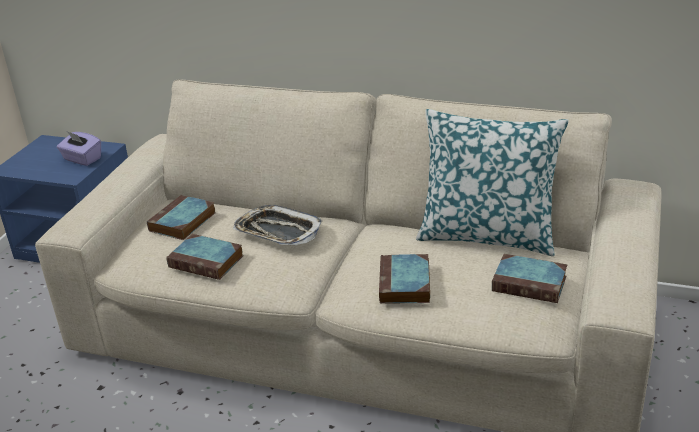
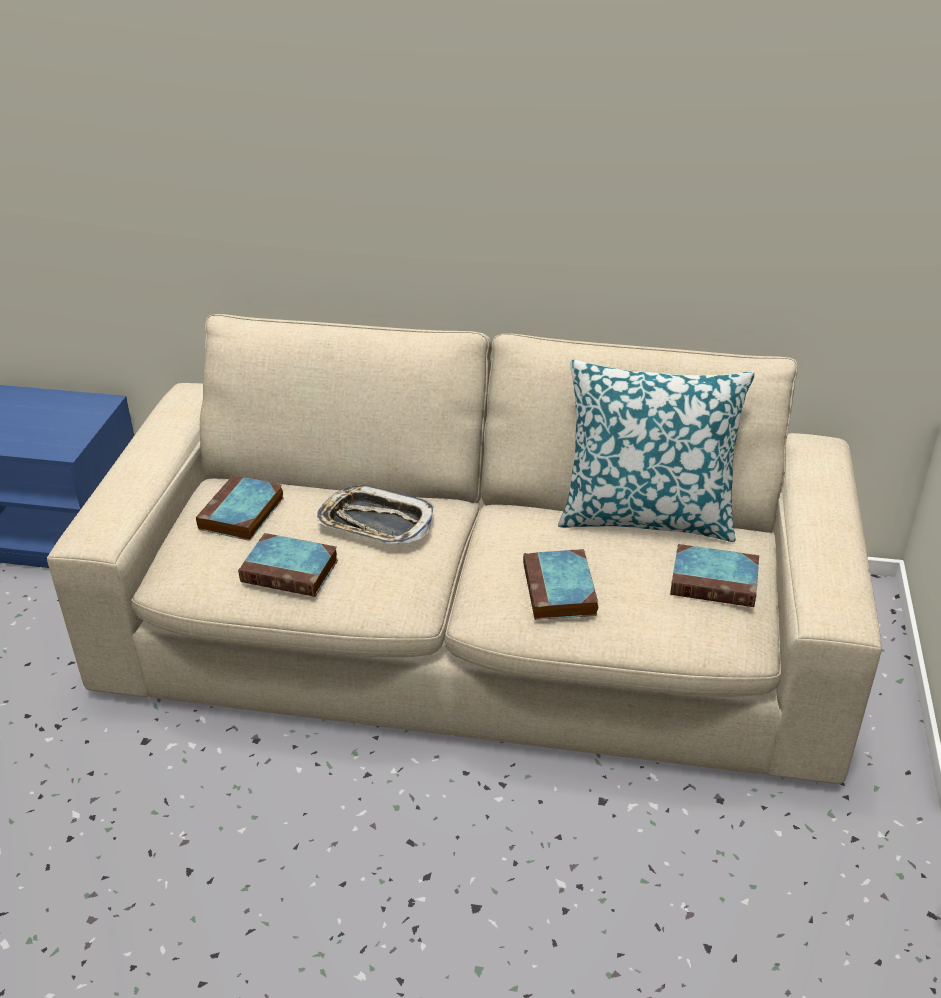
camera: 10 degrees left, 5 degrees up
(82, 159) = (71, 422): purple tissue box -> none

